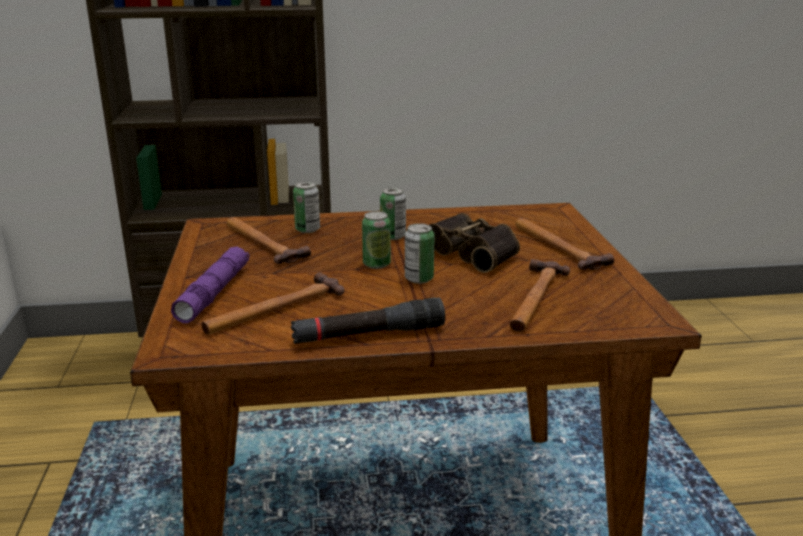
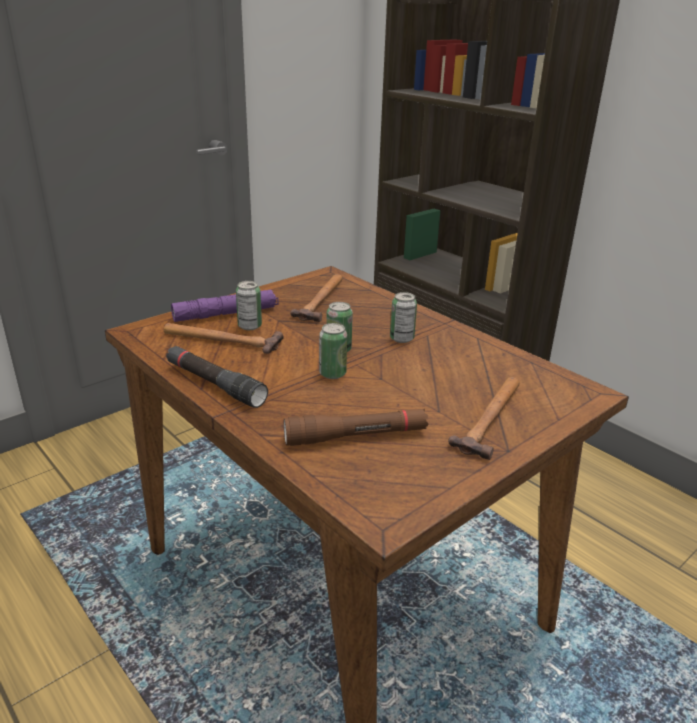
camera: 55 degrees right, 5 degrees up
(307, 230) = (368, 305): can -> can (249, 326)
(472, 252) = (417, 380): binoculars -> none
(534, 298) = (356, 436): hammer -> brown flashlight

